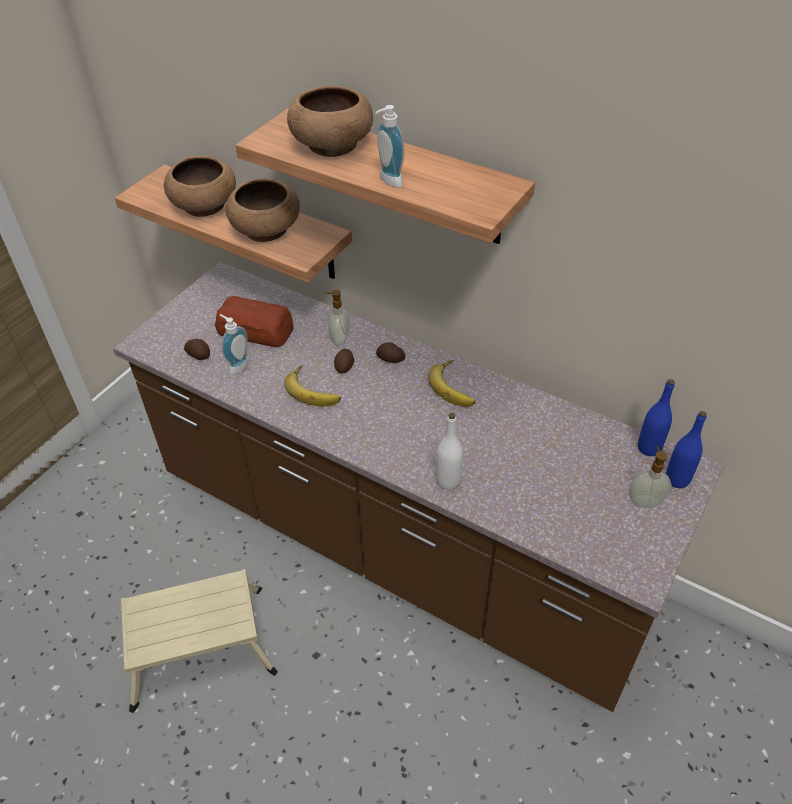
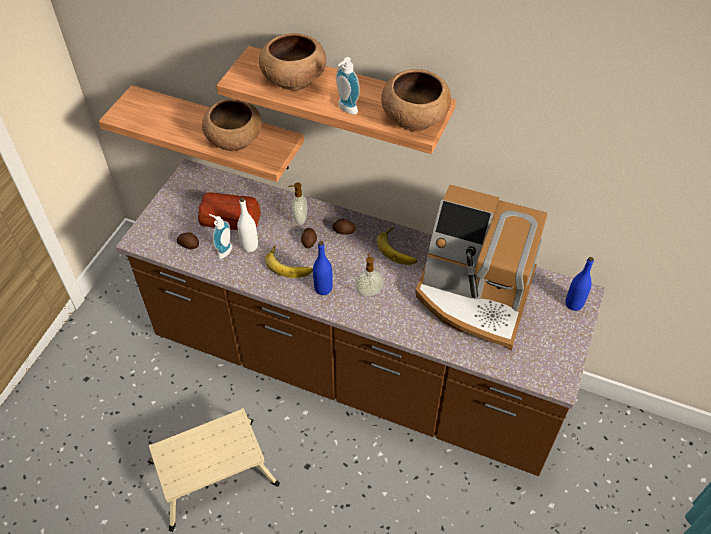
camera: 10 degrees left, 5 degrees up
(205, 206) = (178, 122): brown bowl -> brown bowl (415, 118)
(448, 481) = (408, 326): white bottle -> white bottle (249, 246)
(543, 453) = (474, 296): none -> coffee machine
(644, 501) = (553, 323): soap dispenser -> soap dispenser (369, 291)
(649, 448) = (550, 282): blue bottle -> blue bottle (323, 288)

